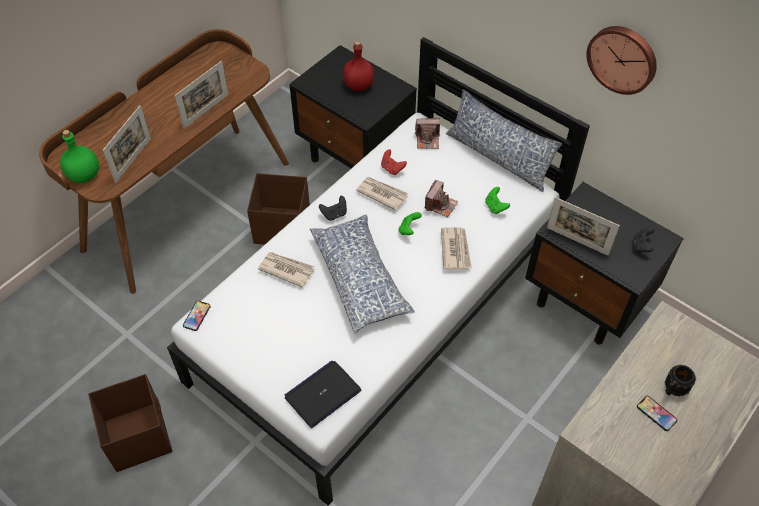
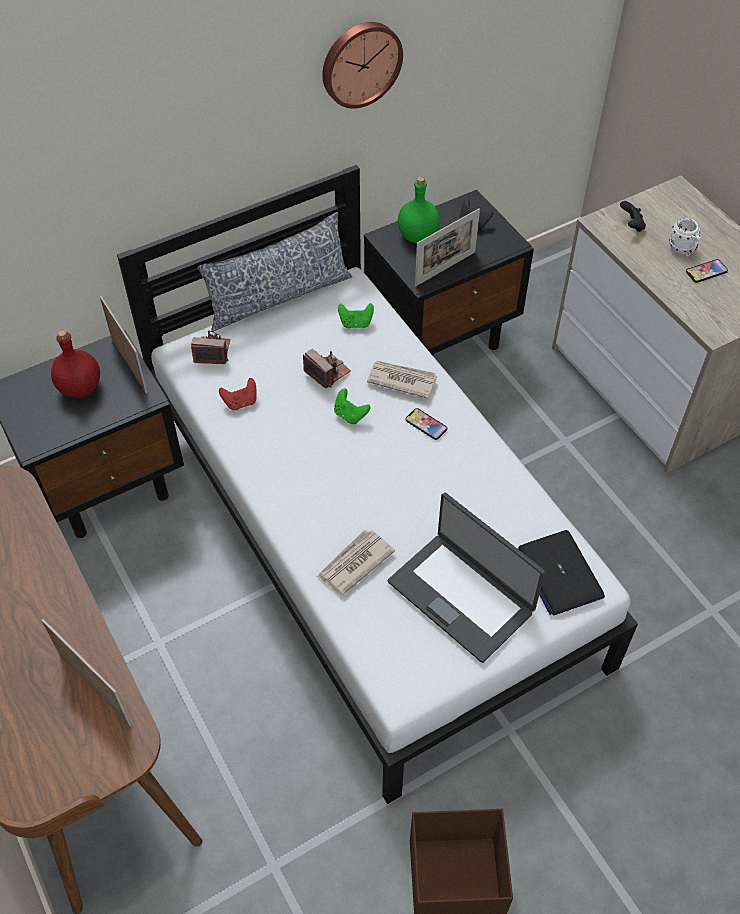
camera: 70 degrees left, 0 degrees up
(83, 175) = (88, 772): green bottle -> green bottle (418, 236)
(196, 316) = (388, 691): phone -> phone (426, 424)
(206, 111) = (47, 566): picture frame -> picture frame (129, 365)
(281, 227) = (180, 607): brown storage box -> none
(282, 337) = (462, 595): none -> laptop
(334, 214) = (286, 485): black game controller -> black game controller (631, 225)
(360, 278) = (402, 487): pillow -> none
(382, 194) = (277, 425): newspaper -> none
(427, 140) = (212, 352): camera -> camera turned 105 degrees counterclockwise
(673, 390) = (683, 250): black mug -> white mug

